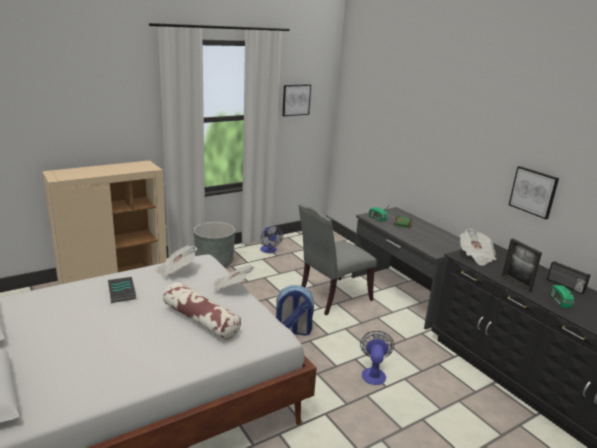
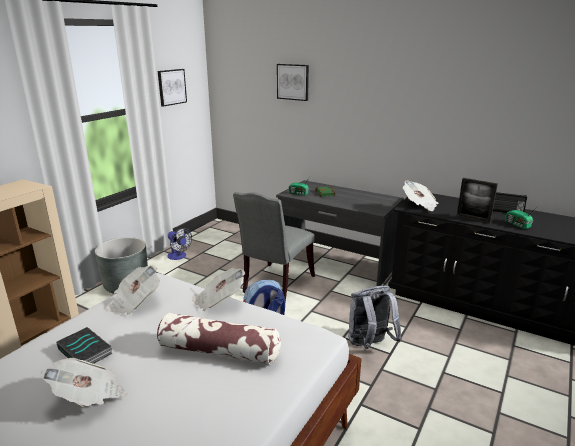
camera: 25 degrees left, 0 degrees up
(104, 319) = (90, 396): none -> newspaper
(373, 373) = (369, 345): fan -> grey backpack
(533, 192) = (453, 134): picture -> picture (293, 82)

